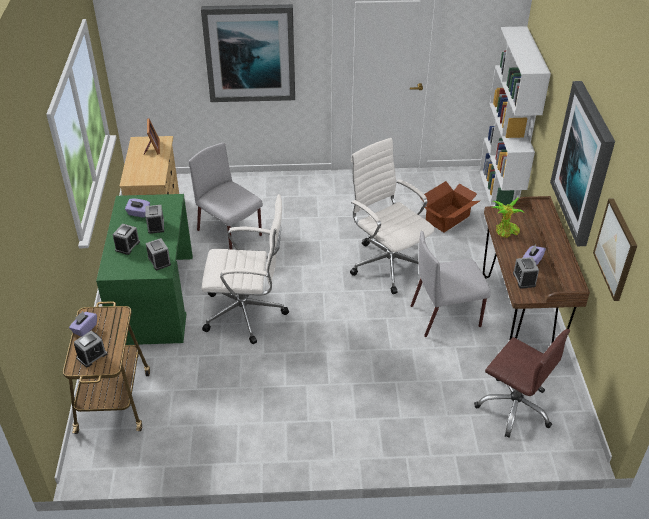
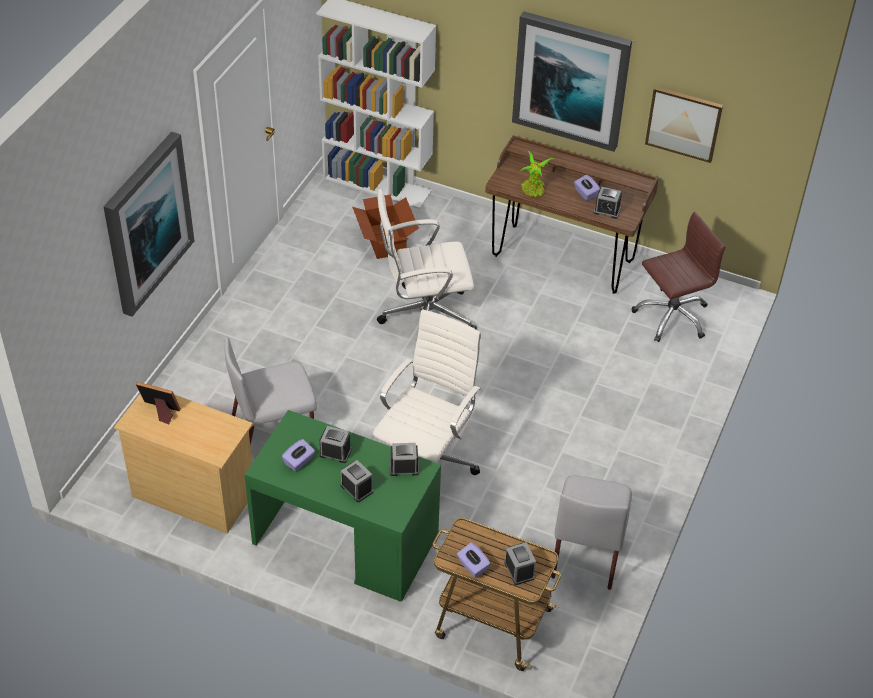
camera: 65 degrees left, 5 degrees up
(446, 316) = (531, 308): grey chair -> grey chair (587, 551)

